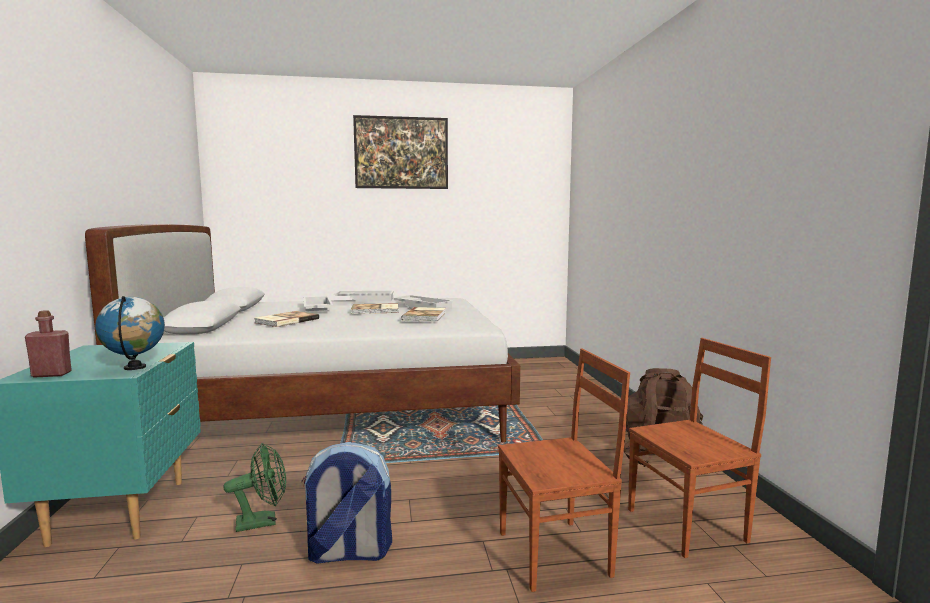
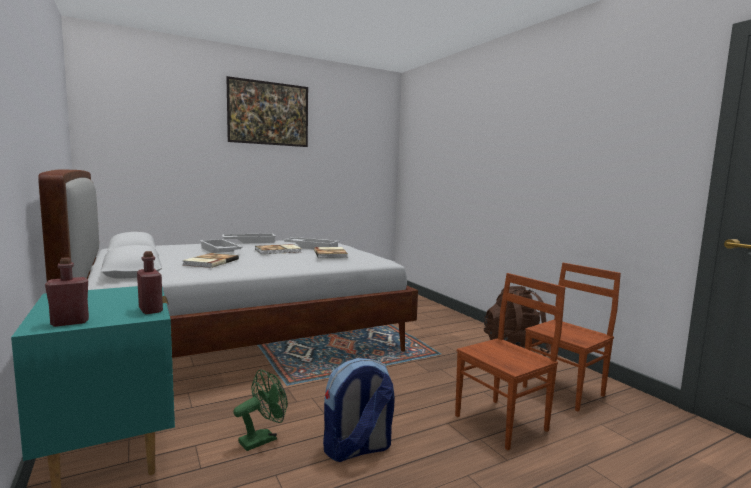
camera: 20 degrees left, 0 degrees up
(135, 367) = (150, 310): globe -> red bottle

